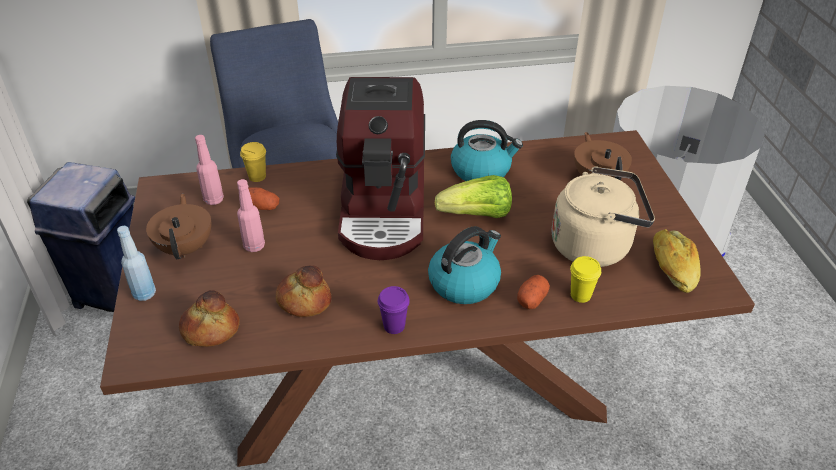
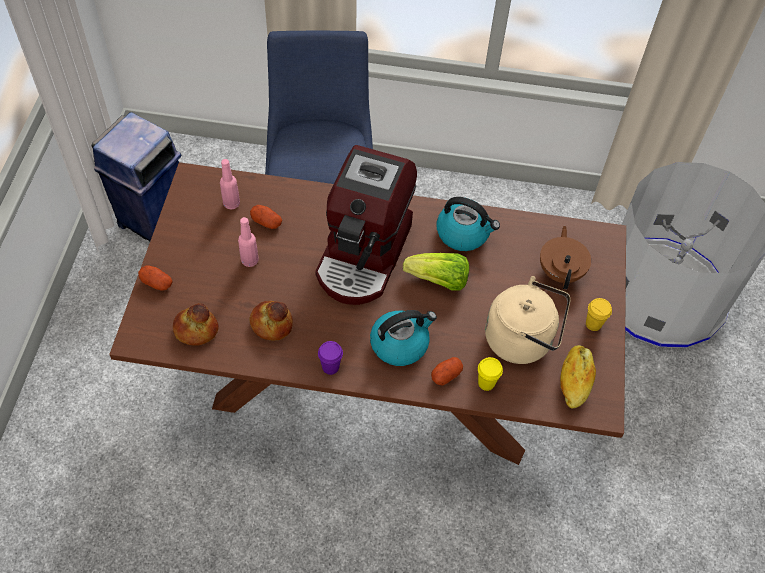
camera: 15 degrees right, 15 degrees up
(144, 294) = (157, 283): blue bottle -> potato
(186, 247) = (198, 247): brown teapot -> none
(257, 177) = (273, 188): yellow cup -> yellow cup (593, 324)

